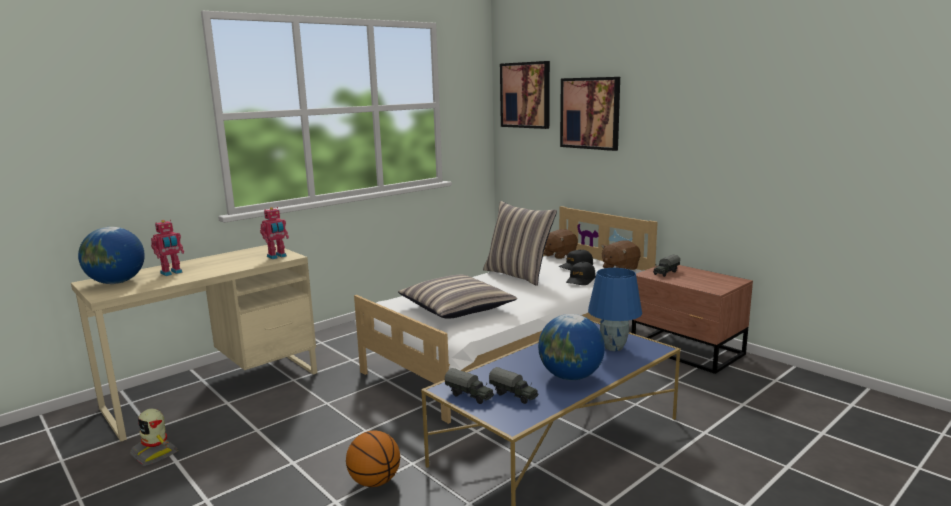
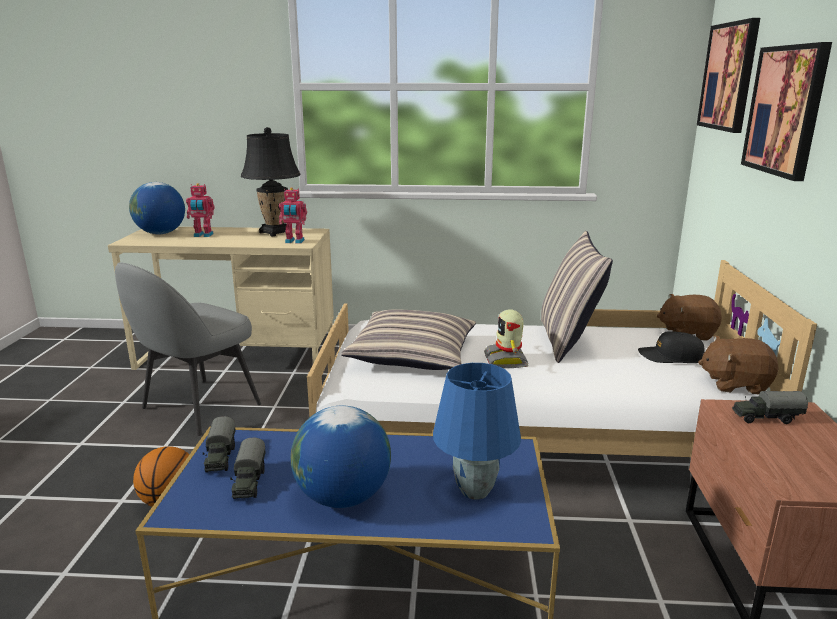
camera: 45 degrees right, 5 degrees up
(155, 453) = (127, 389): toy robot -> toy robot (507, 360)
(236, 255) = (275, 232): none -> black table lamp
(262, 431) = (198, 407): none -> grey chair
(580, 280) = (631, 378): black cap -> none

